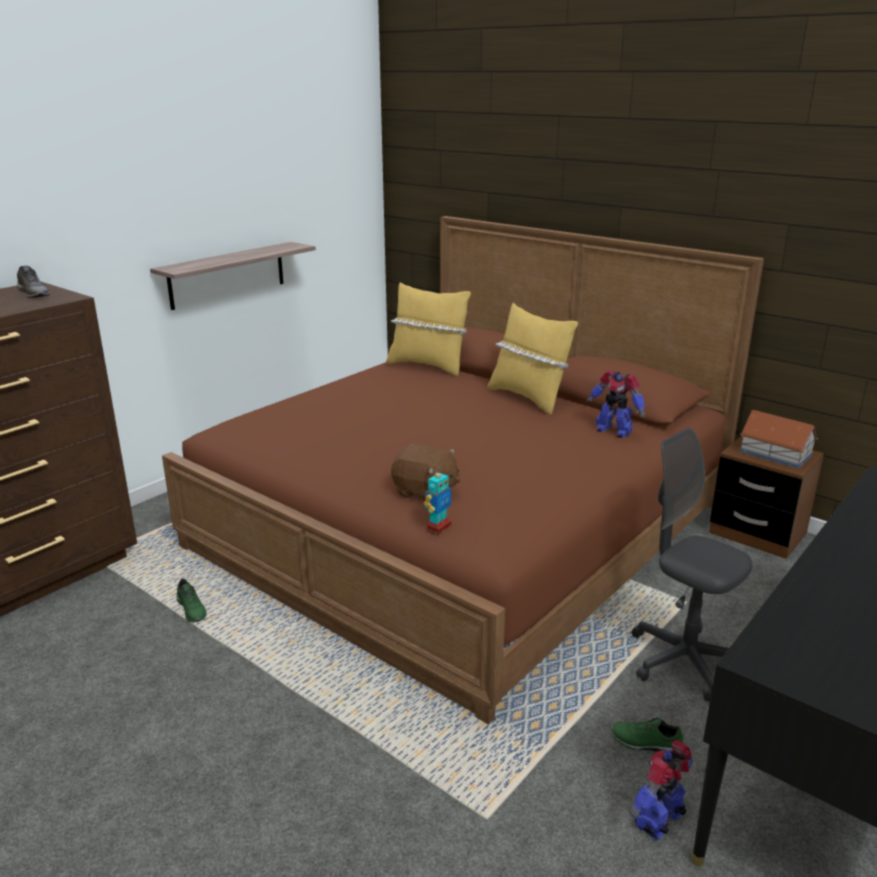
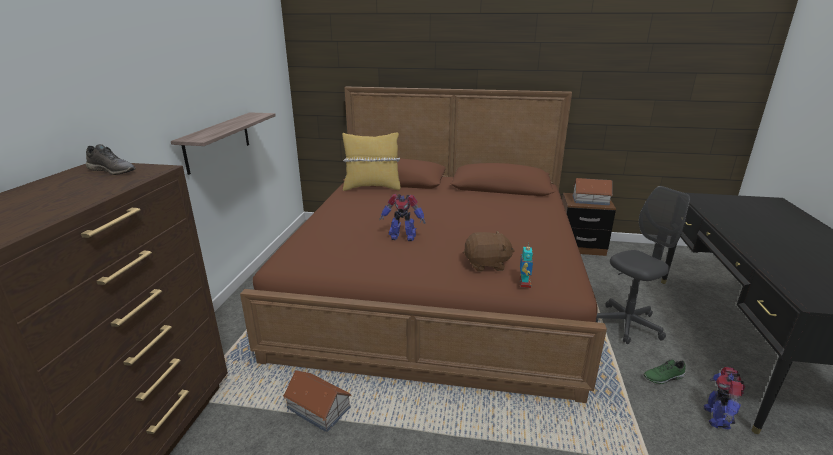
camera: 30 degrees left, 0 degrees up
(192, 609) = (318, 408): green shoe -> toy house
(528, 398) = (459, 194): yellow pillow -> none
(613, 431) = (529, 203): toy robot -> toy robot (402, 237)
(683, 661) = (627, 324): grey office chair -> grey office chair turned 135 degrees clockwise

